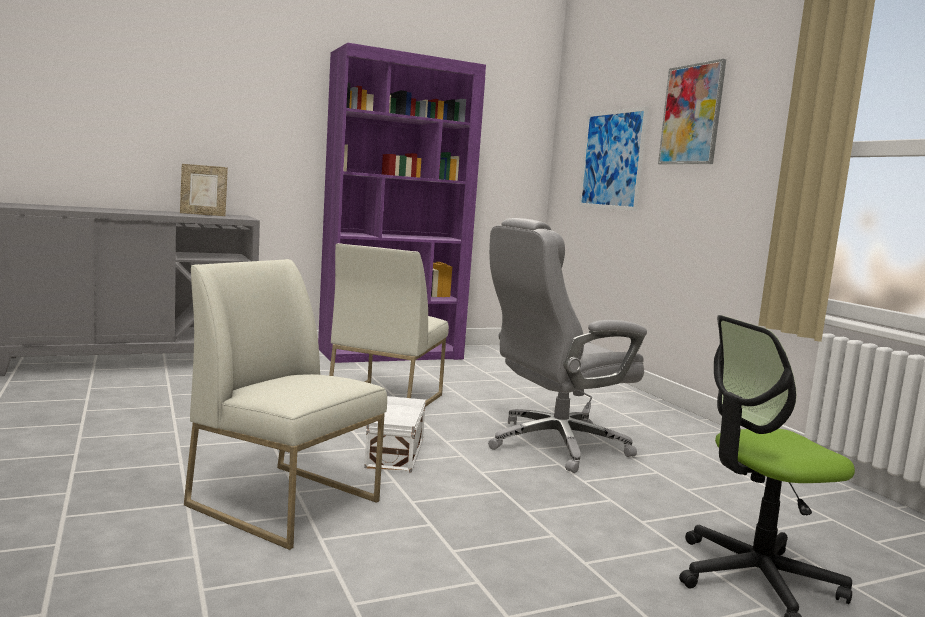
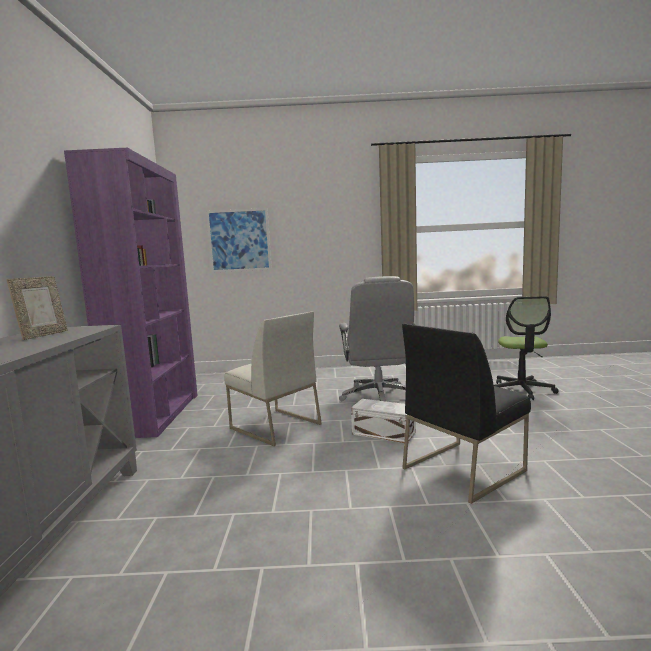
camera: 65 degrees left, 0 degrees up
(286, 503) = (463, 469): white chair -> black chair
(691, 114) = (305, 213): picture -> none

